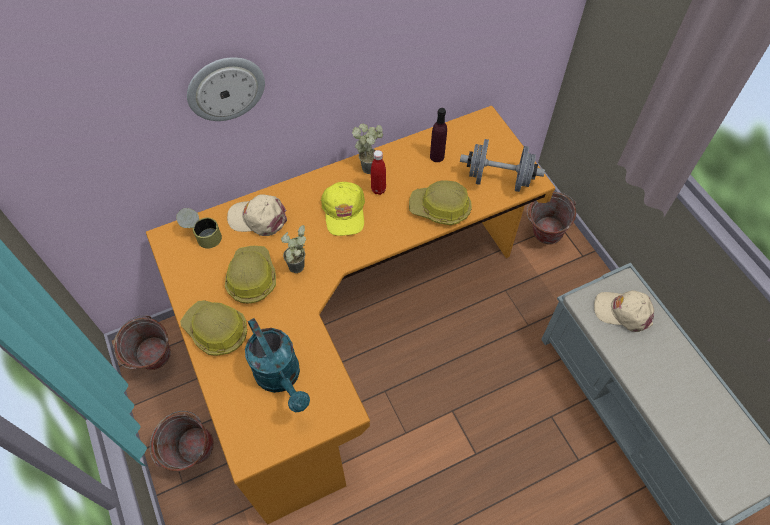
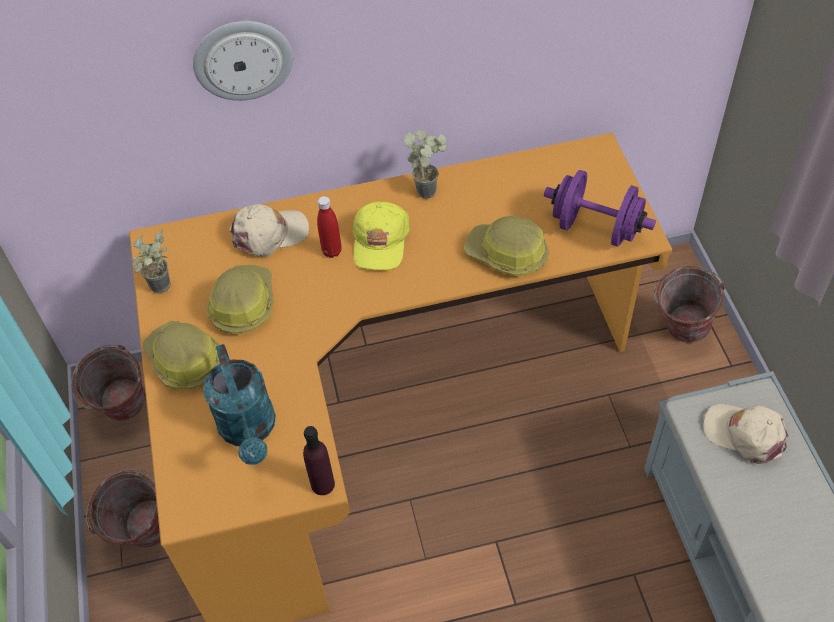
camera: 15 degrees right, 5 degrees down
(203, 235) = (196, 245): can -> none
(258, 218) = (270, 234): beige cap -> beige cap turned 135 degrees clockwise
(299, 270) = (304, 304): potted plant -> potted plant (162, 291)
(378, 190) = (432, 220): red bottle -> red bottle (332, 251)
(437, 156) = (520, 188): purple bottle -> purple bottle (322, 484)
(498, 179) = (595, 228): grey dumbbell -> purple dumbbell

